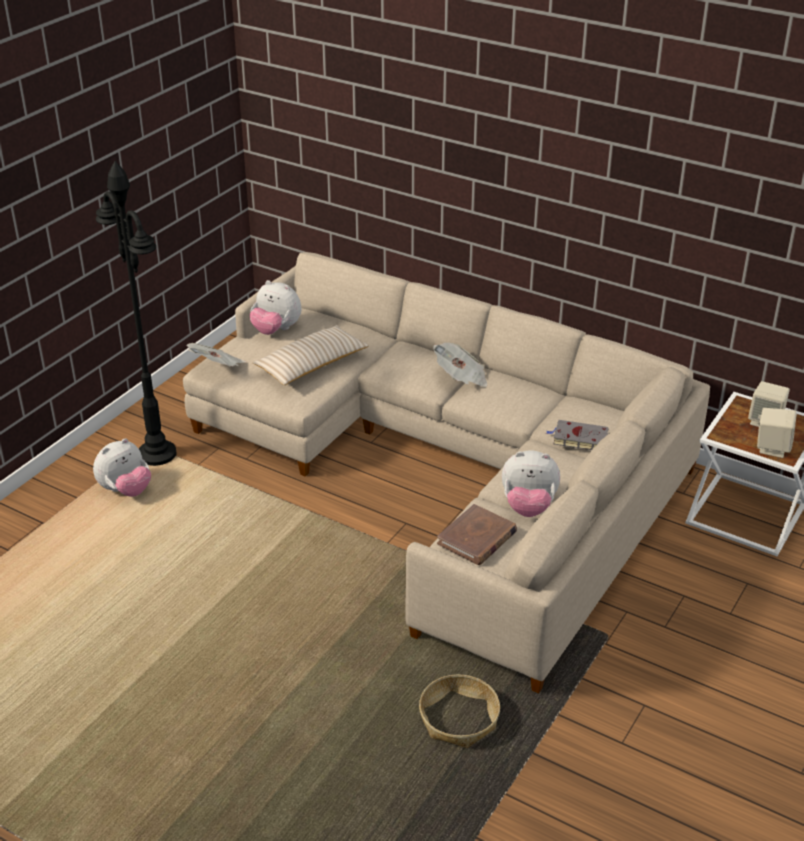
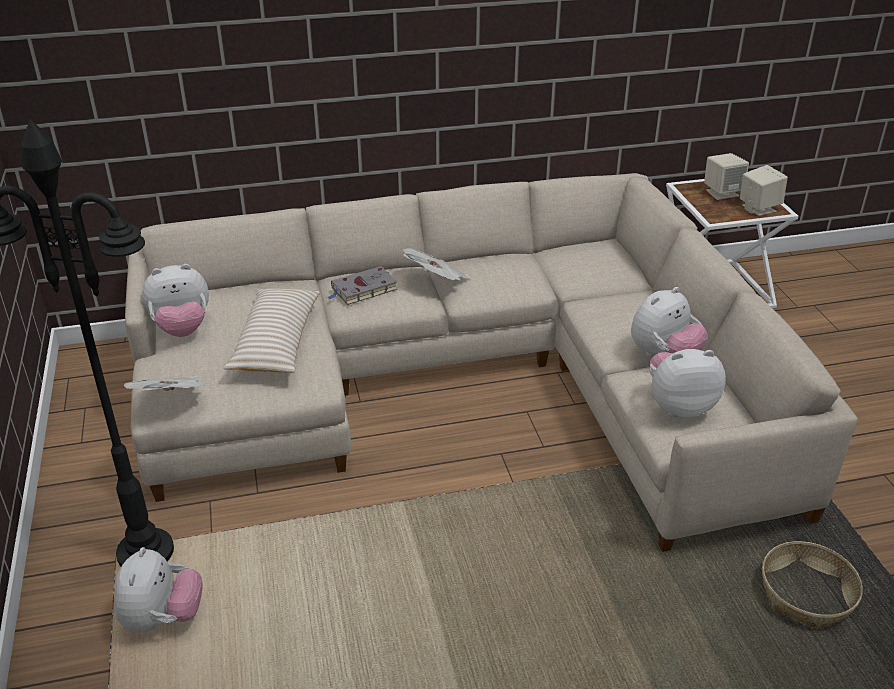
camera: 45 degrees left, 0 degrees up
(477, 538) = (679, 406): brown book -> plush toy
(578, 438) = (607, 279): grey book -> grey book (362, 289)

